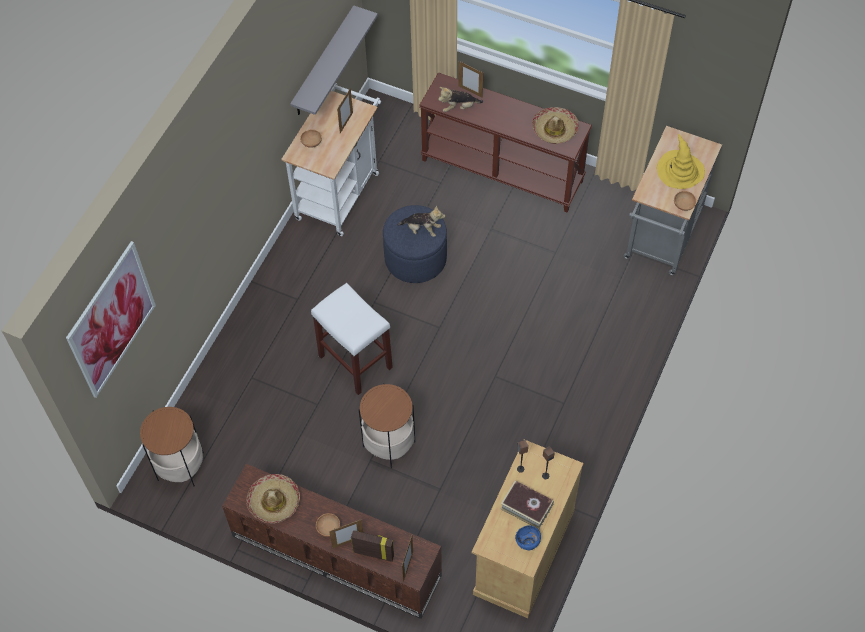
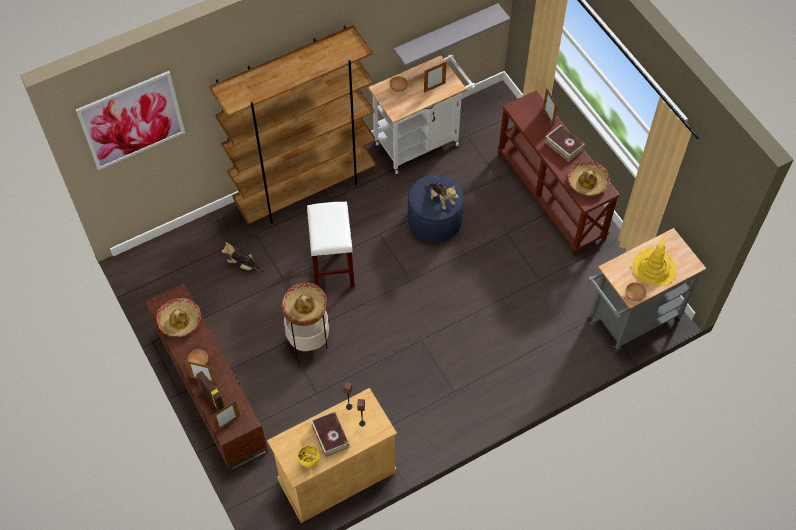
camera: 35 degrees right, 0 degrees up
(181, 466) = (163, 263): side table -> none
(265, 304) = (306, 189): none -> brown bookcase
(387, 406) = (305, 305): none -> hat
(459, 107) = (529, 124): plush toy -> plush toy (243, 265)
(506, 109) = (564, 146): none -> book
(527, 544) = (309, 461): blue bowl -> yellow bowl

